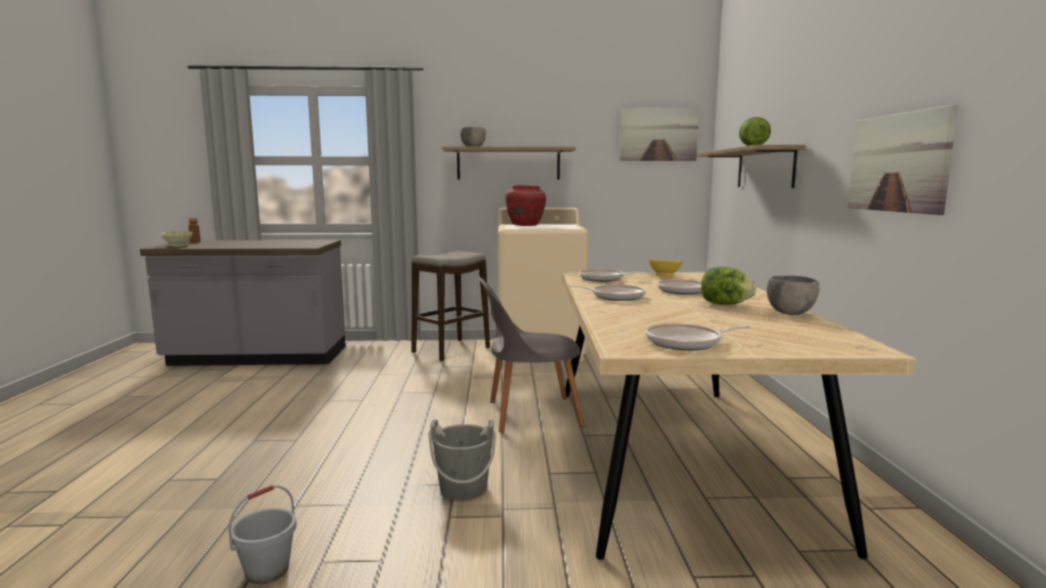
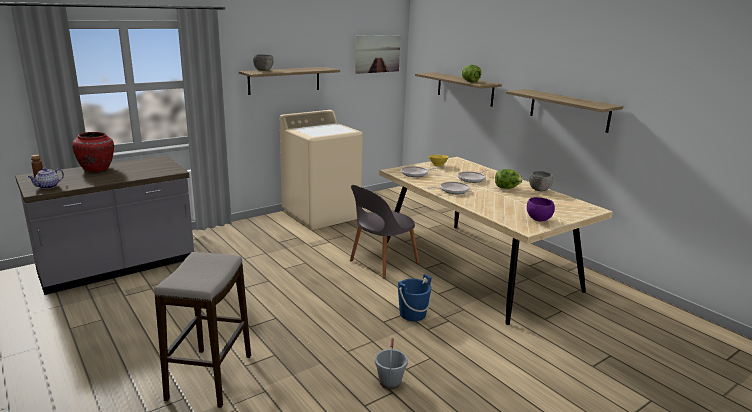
camera: 35 degrees left, 10 degrees up
(177, 246) = (47, 187): beige bowl -> teapot
(451, 350) = (263, 227): stool -> stool (210, 377)
(463, 488) = (412, 314): grey bucket -> blue bucket
(525, 225) = (311, 129): red vase -> red vase (97, 169)
(687, 343) = (539, 220): frying pan -> purple bowl
(898, 162) = (569, 110): picture -> shelf

